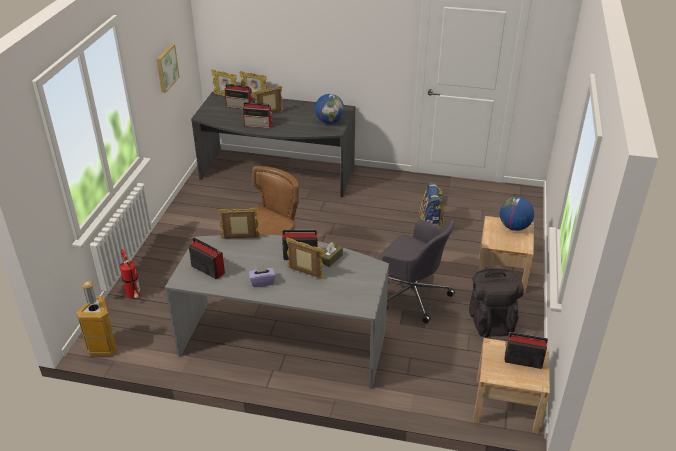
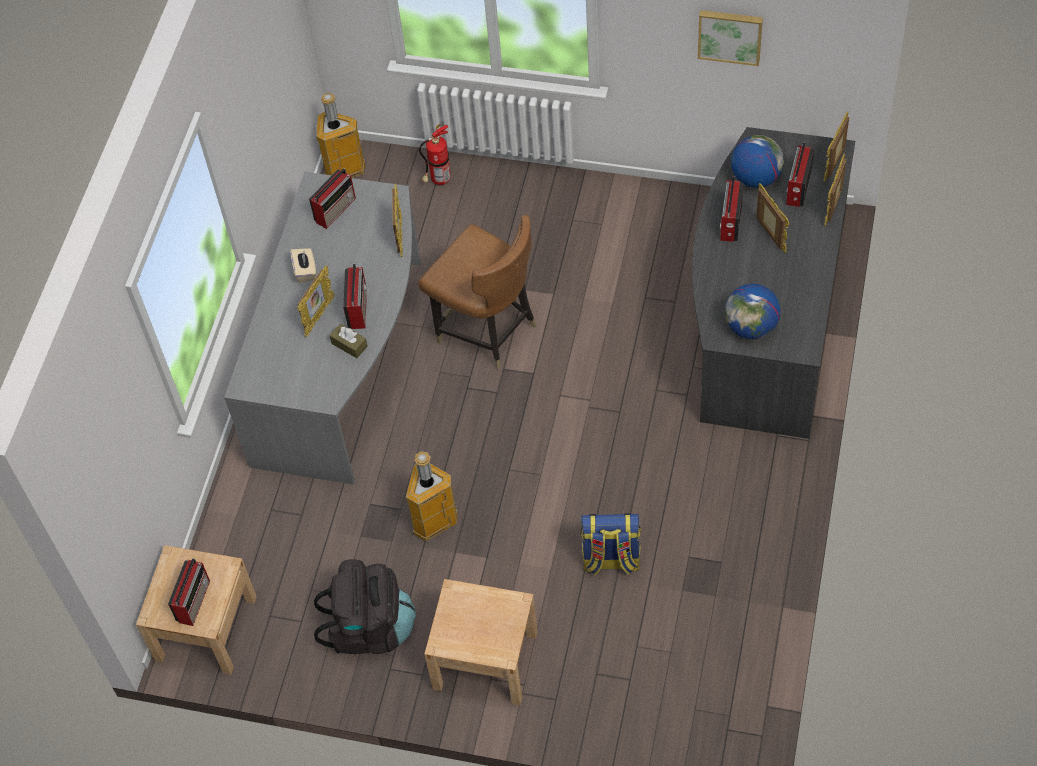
camera: 95 degrees right, 20 degrees up
(262, 282) = (305, 271): purple tissue box -> beige tissue box
(411, 295) = (433, 522): grey office chair -> trash can
(514, 227) = (498, 635): globe -> globe (756, 177)

